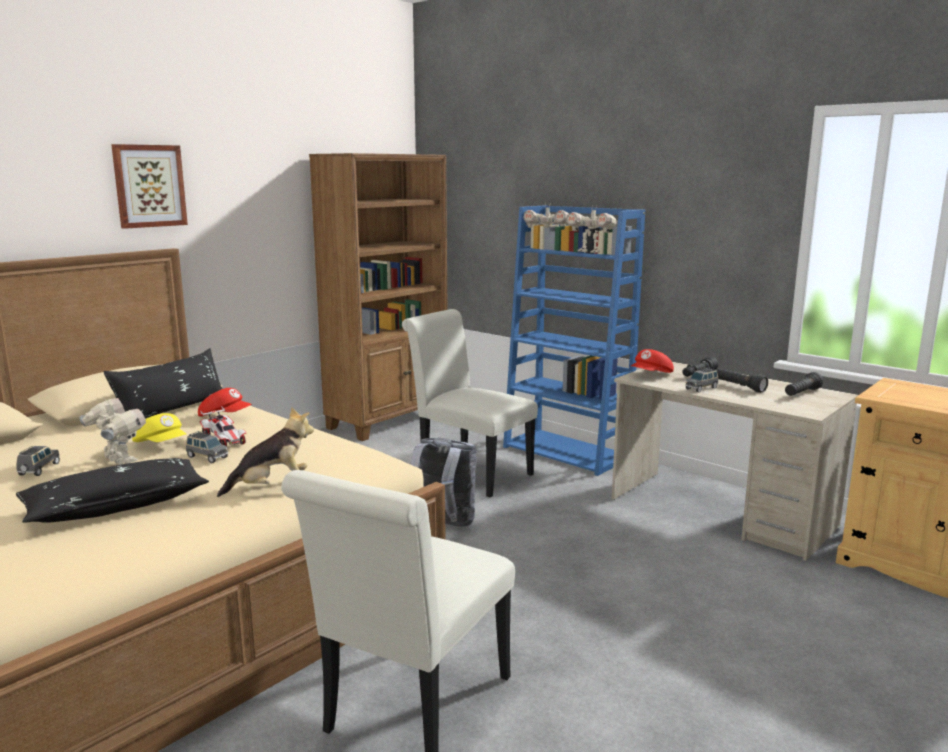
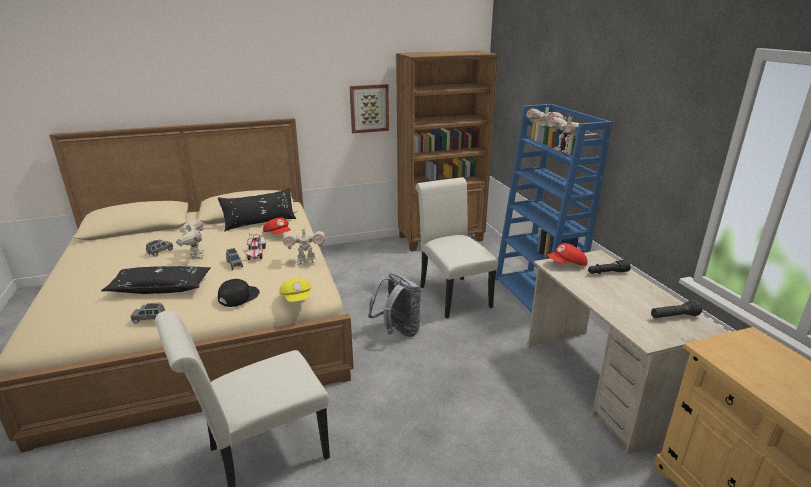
camera: 30 degrees right, 10 degrees up
(149, 186) = (280, 78): picture -> picture (369, 108)
(162, 445) = (226, 249): yellow cap -> yellow cap (297, 299)
(272, 487) = (238, 296): plush toy -> black cap
(317, 435) = (306, 261): none -> toy robot
(701, 388) = (589, 288): grey toy car -> grey toy car (150, 319)
(739, 387) = (624, 295): black flashlight -> none

